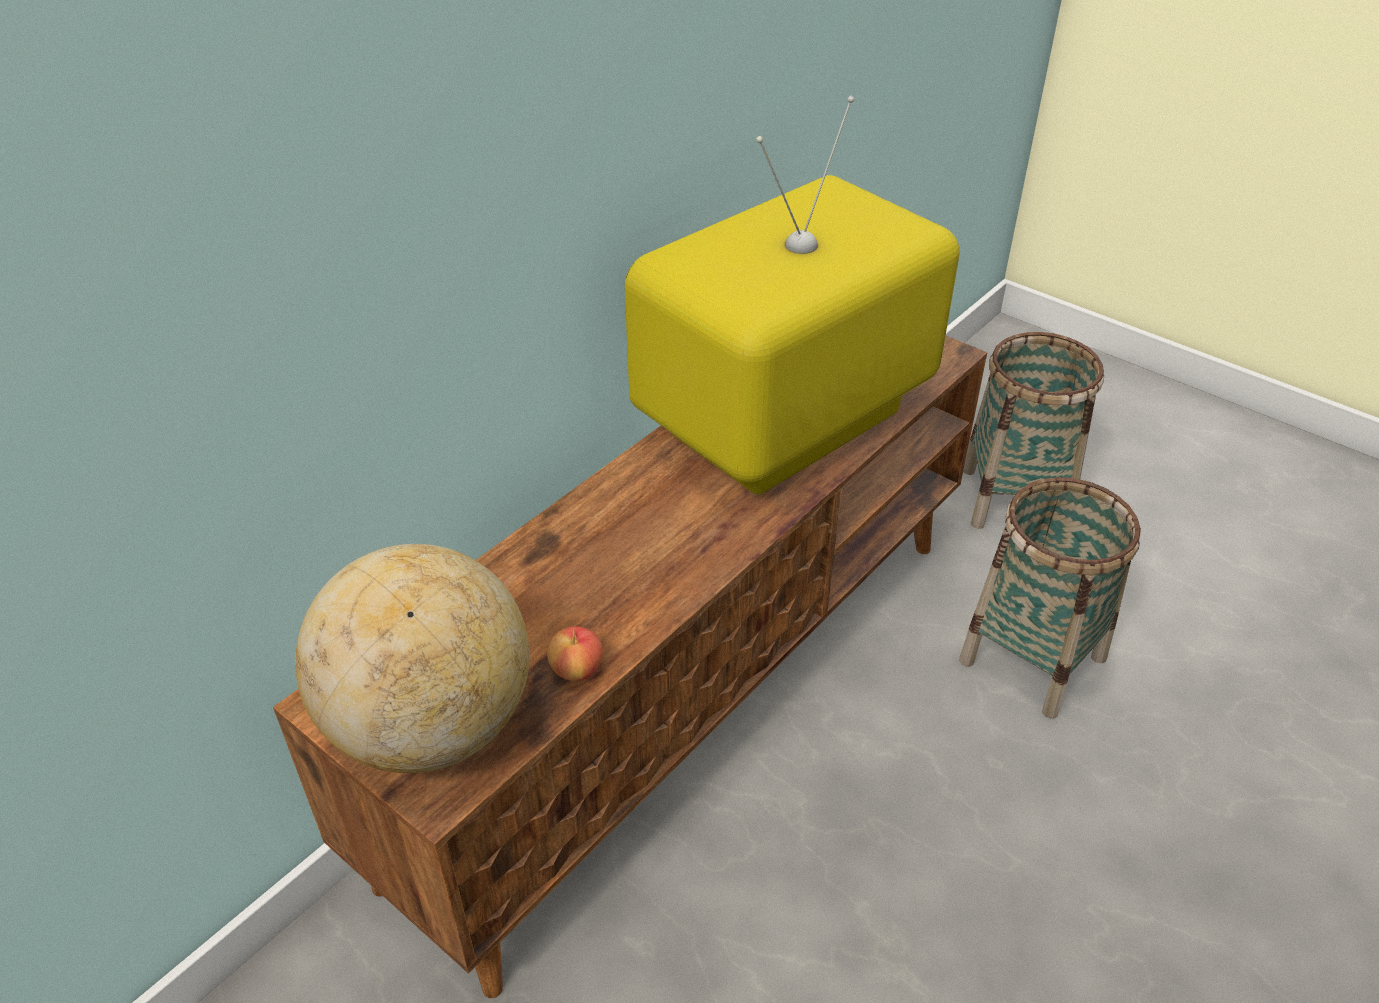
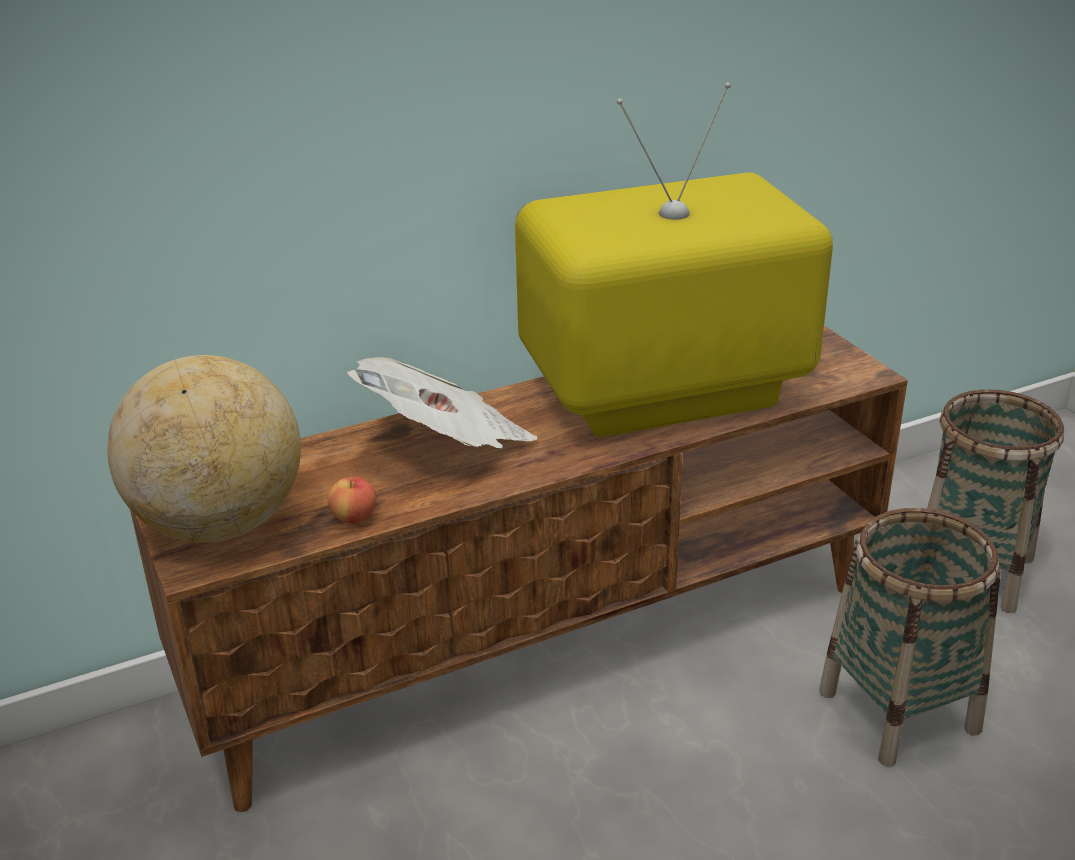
camera: 25 degrees right, 10 degrees down
(611, 546) = (447, 444): none -> newspaper

